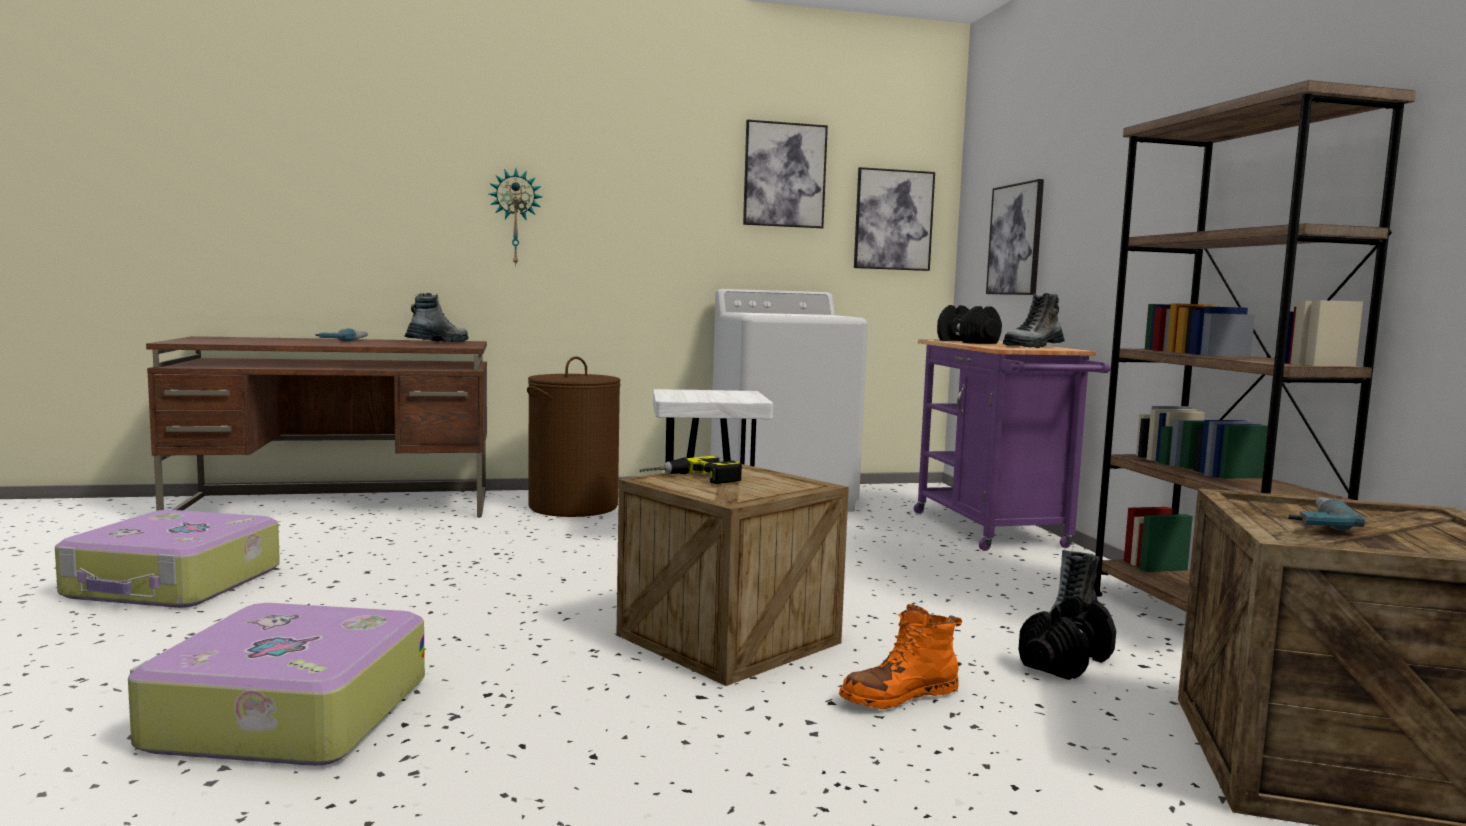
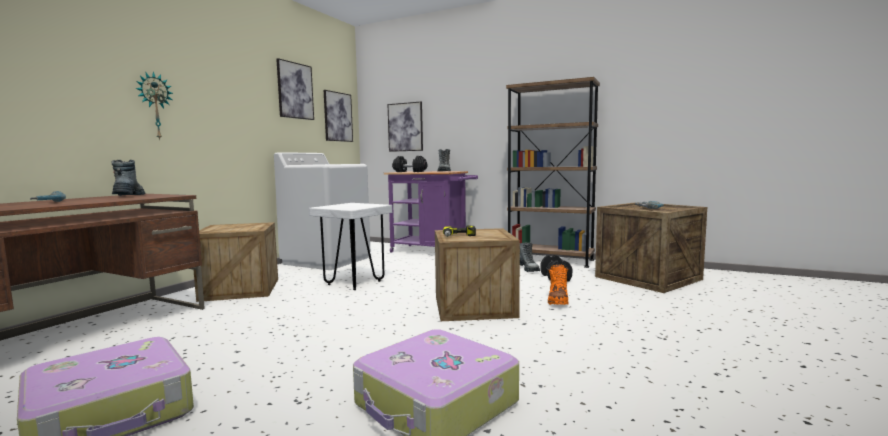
camera: 50 degrees left, 0 degrees up
(573, 507) = (240, 289): brown laundry basket -> crate

